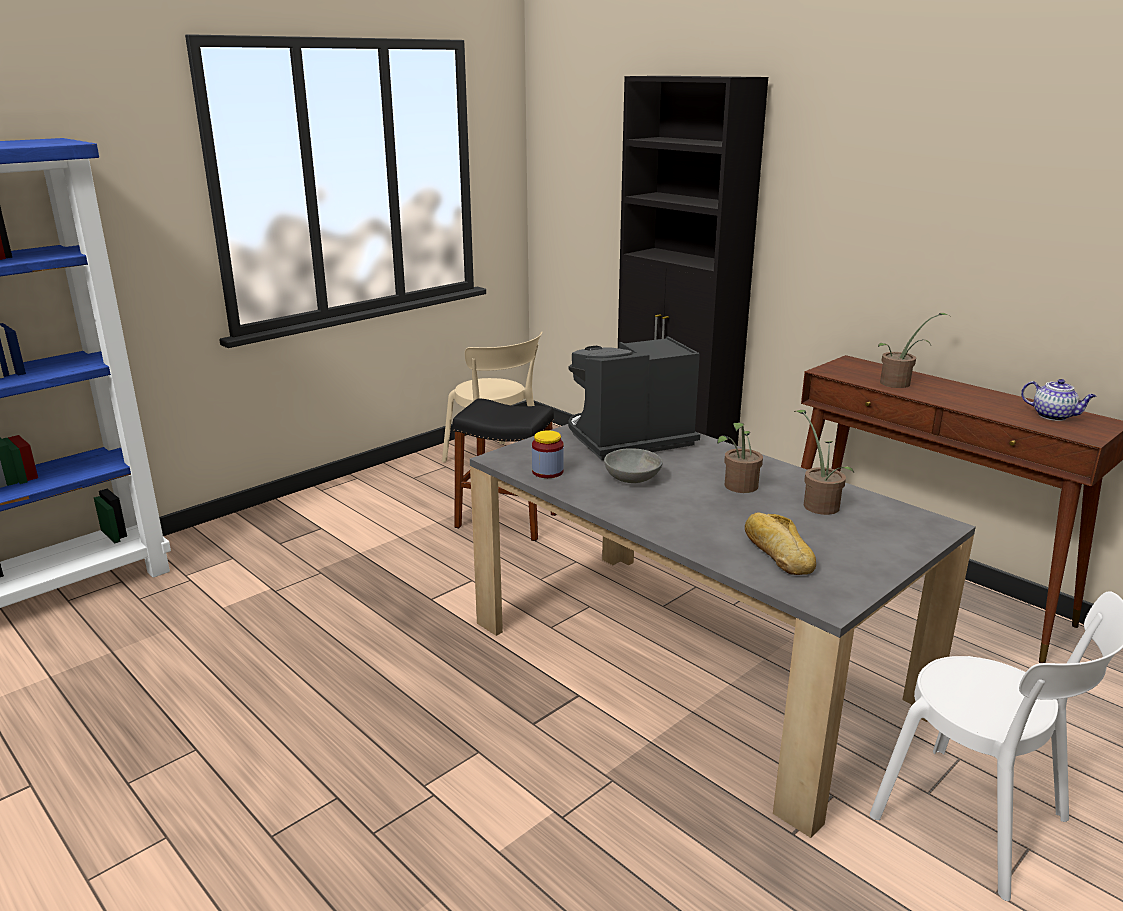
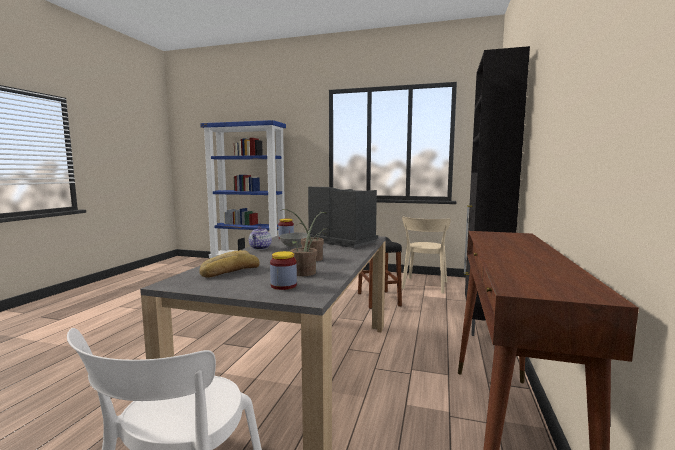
camera: 60 degrees right, 15 degrees down
(879, 529) = (283, 285): none -> jar
(900, 383) = (503, 243): potted plant -> none
(1054, 416) = (551, 278): teapot -> teapot (260, 248)

